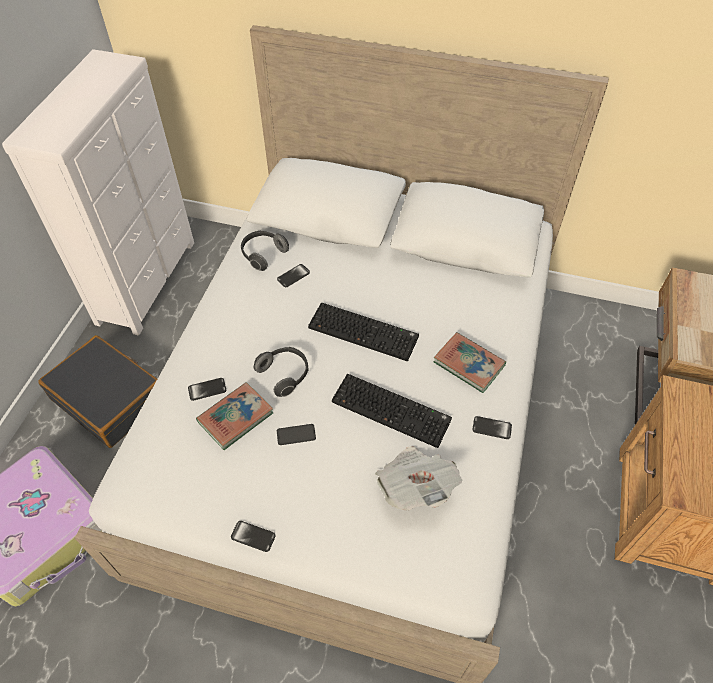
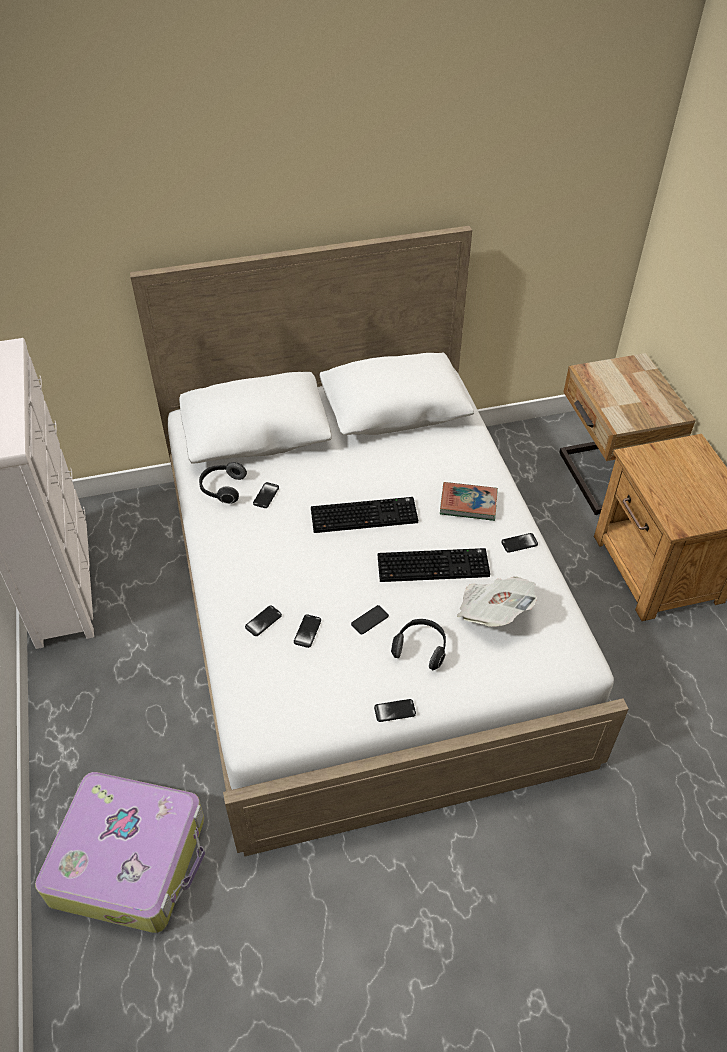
camera: 30 degrees left, 5 degrees down
(109, 398) = (109, 708): black suitcase -> none
(235, 418) = (307, 631): book -> phone
(285, 375) = (323, 578): headphones -> headphones (421, 649)

